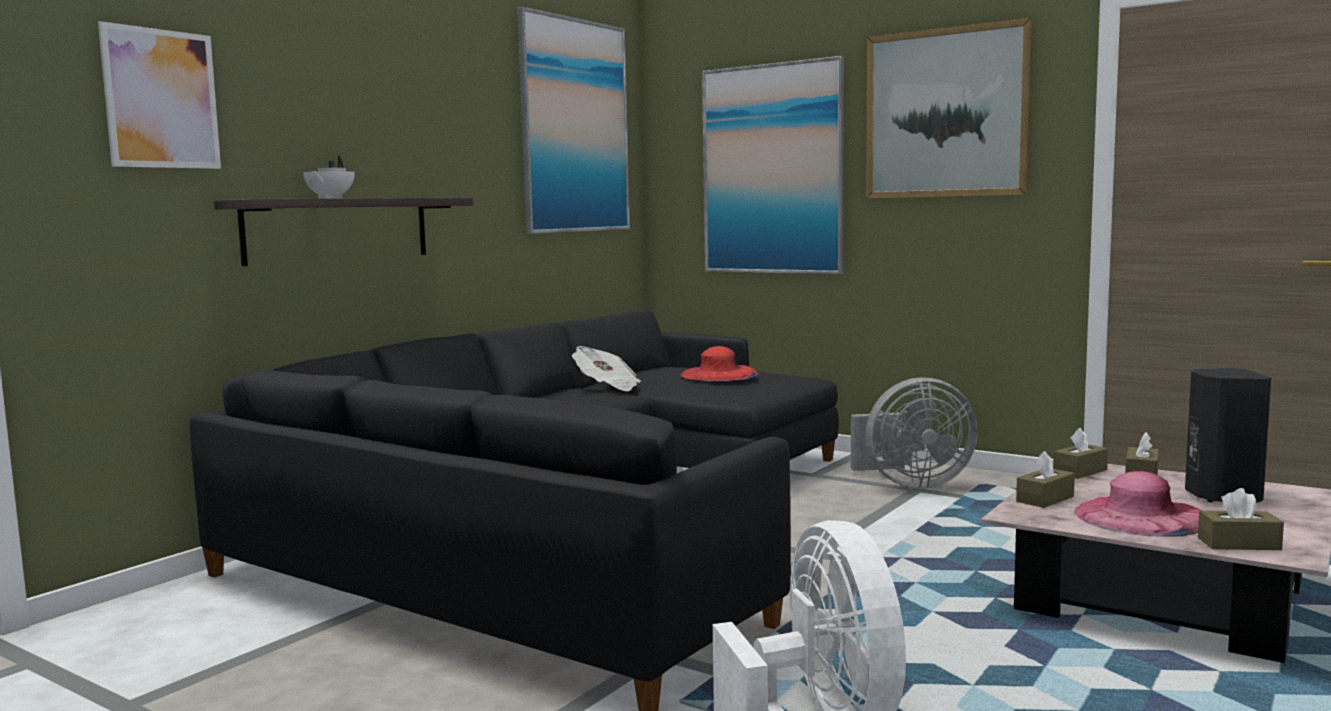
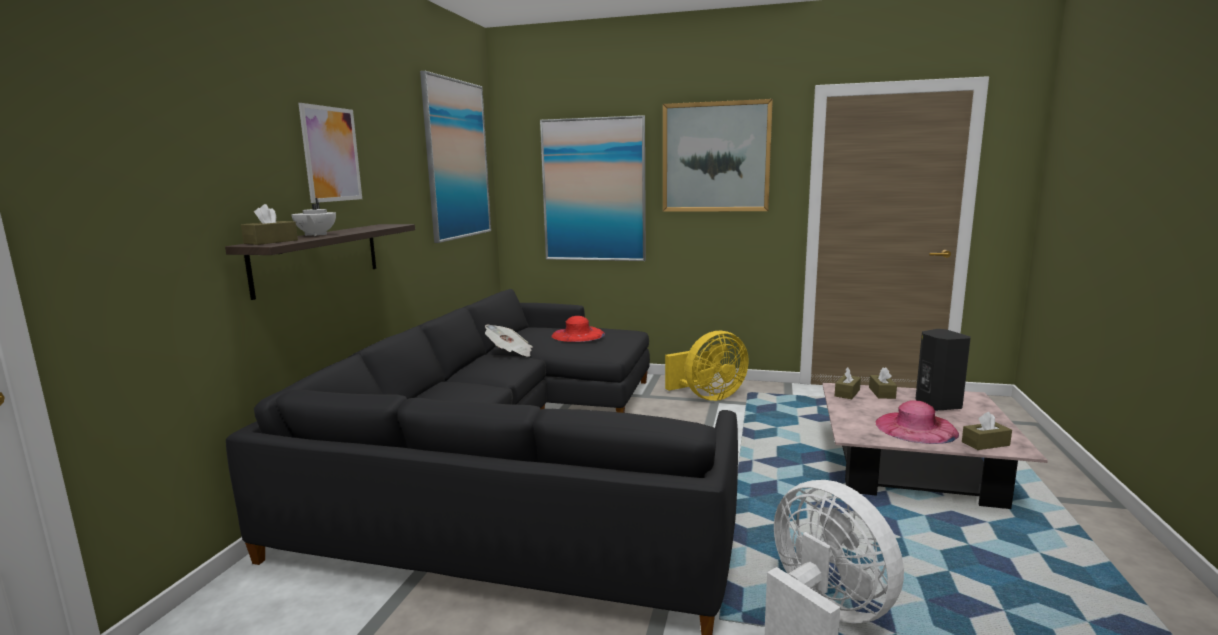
camera: 20 degrees left, 5 degrees up
(161, 99) = (174, 159): picture -> picture (331, 154)
(911, 484) = (708, 397): grey fan -> yellow fan
(1045, 499) = (853, 419): brown tissue box -> brown tissue box (271, 242)

